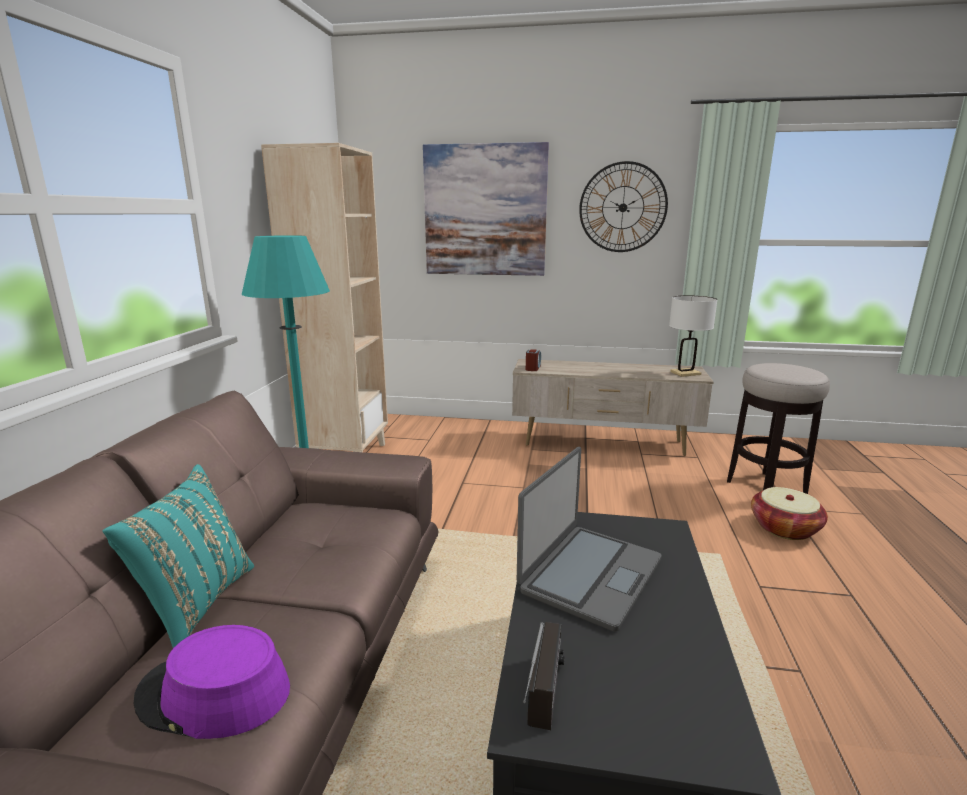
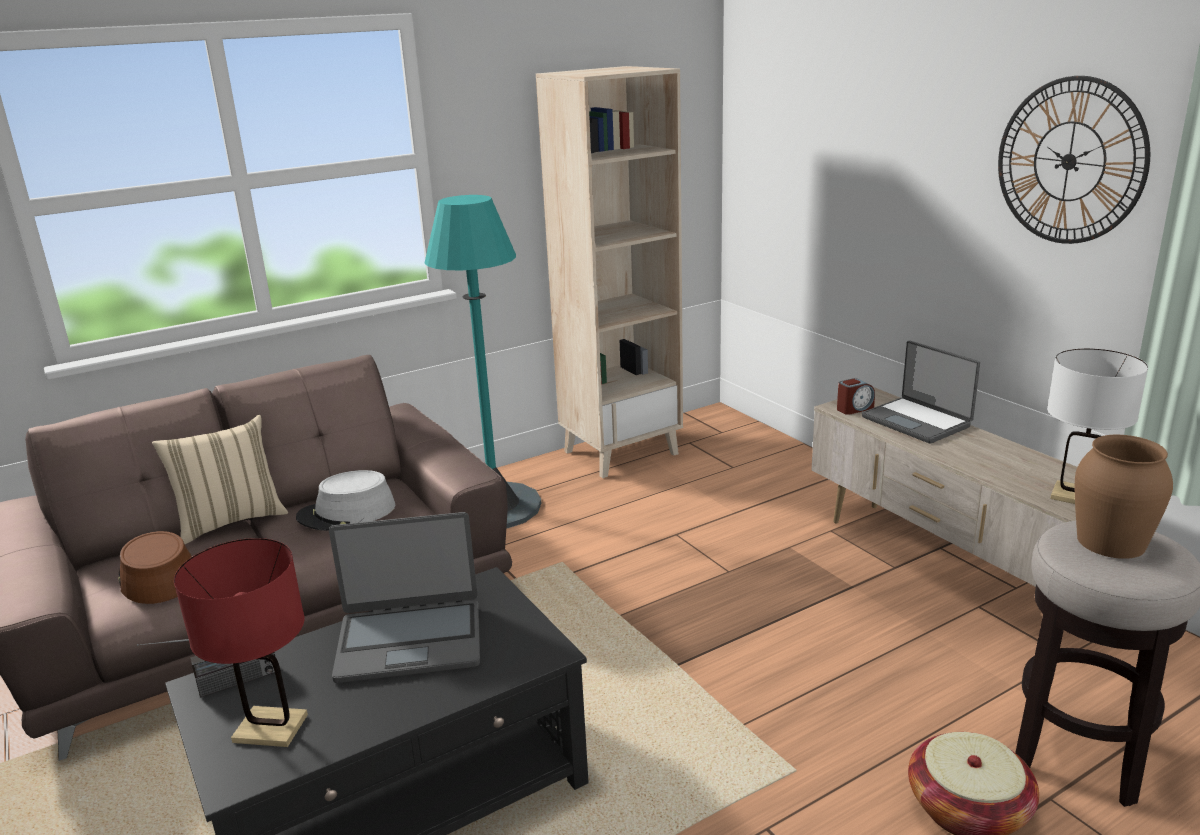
camera: 50 degrees right, 5 degrees up
(196, 604) = (231, 521): turquoise pillow -> beige pillow
(214, 694) = (157, 576): purple hat -> brown hat
(318, 538) = (347, 513): none -> grey hat
(485, 211) = (871, 144): picture -> none
(569, 366) = (917, 421): none -> laptop
(655, 696) = (270, 728): none -> red table lamp
(781, 368) = (1111, 542): none -> brown vase

